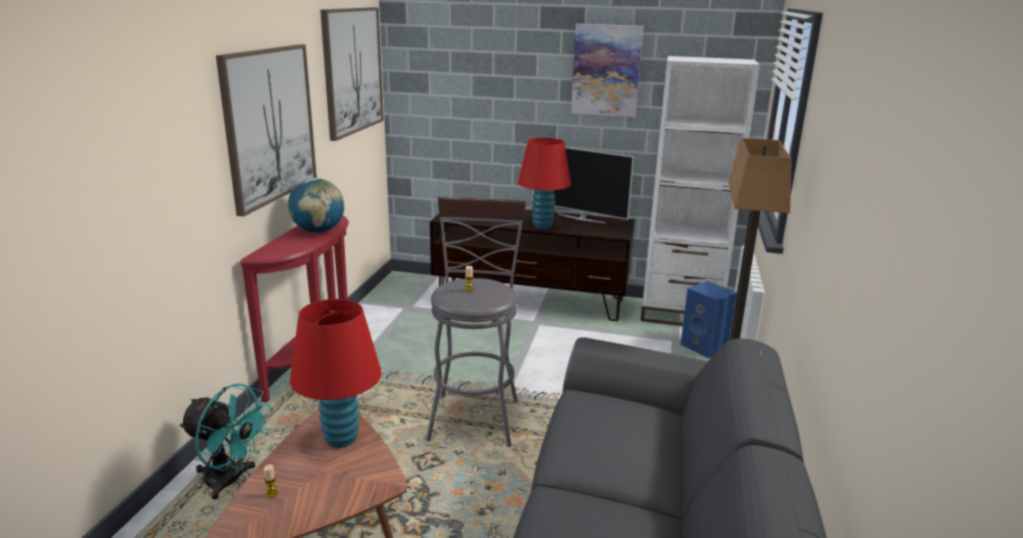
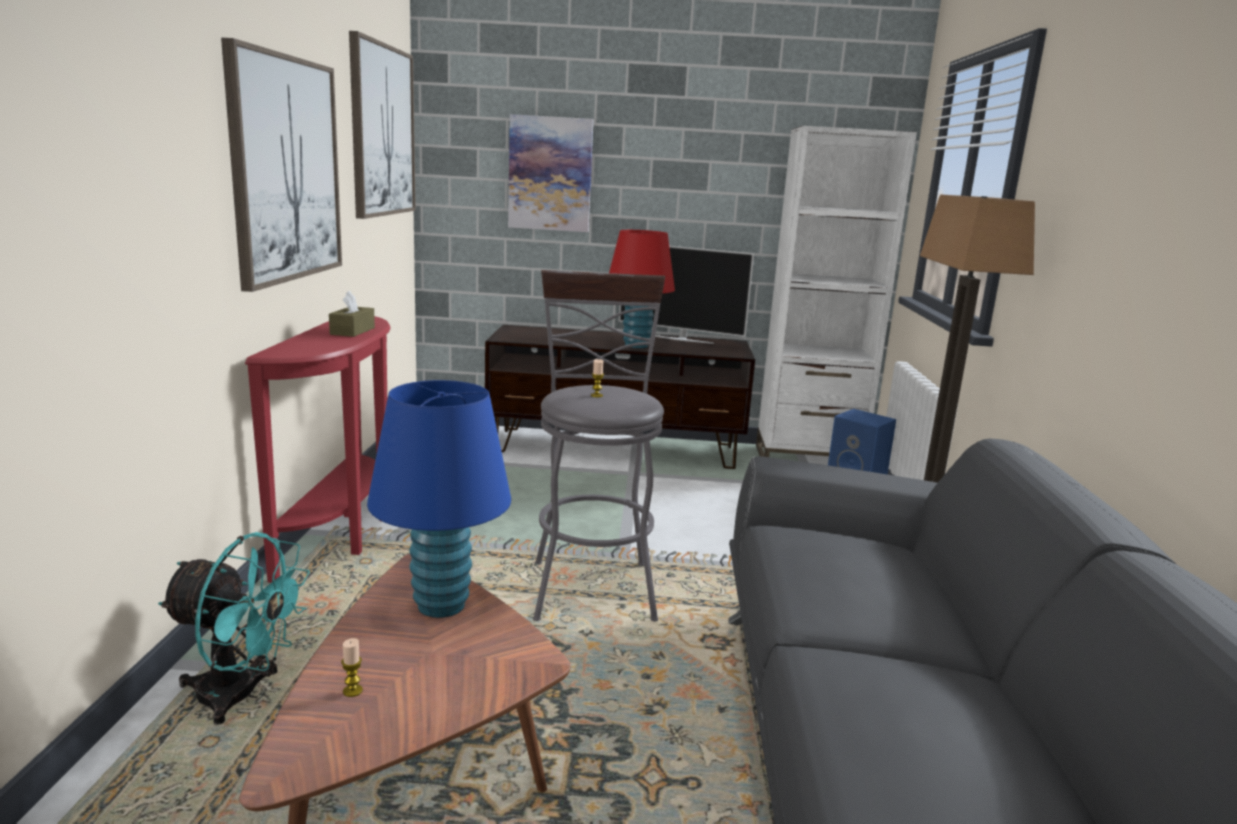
camera: 10 degrees left, 5 degrees down
(318, 231) = (352, 331): globe -> brown tissue box
(341, 438) = (441, 605): red table lamp -> blue table lamp
(606, 70) = (712, 148): picture -> picture (550, 174)

